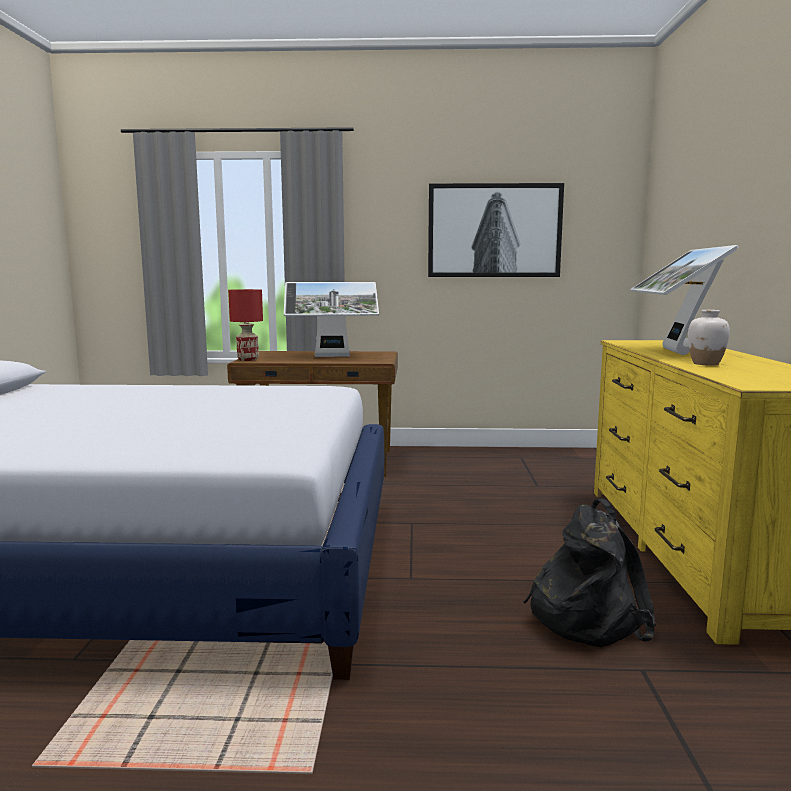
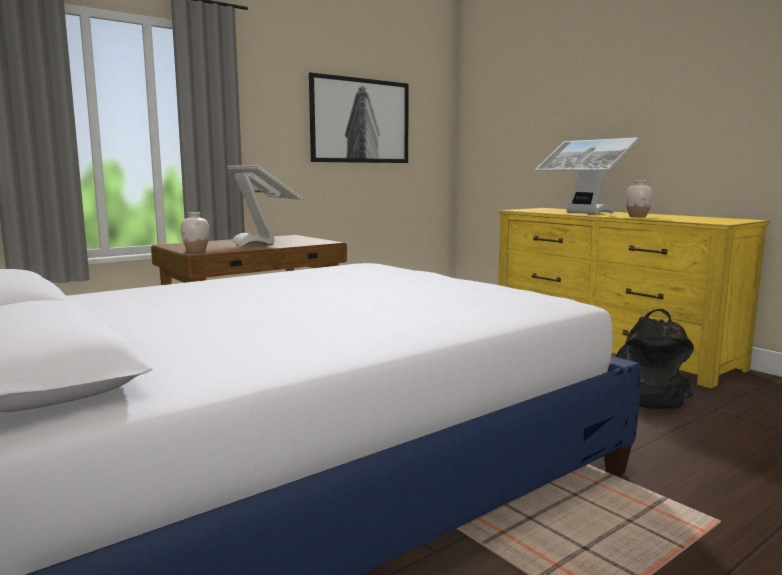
camera: 40 degrees left, 0 degrees up
(248, 359) = (196, 251): red table lamp -> white vase
(332, 356) = (263, 242): monitor -> monitor turned 75 degrees counterclockwise

